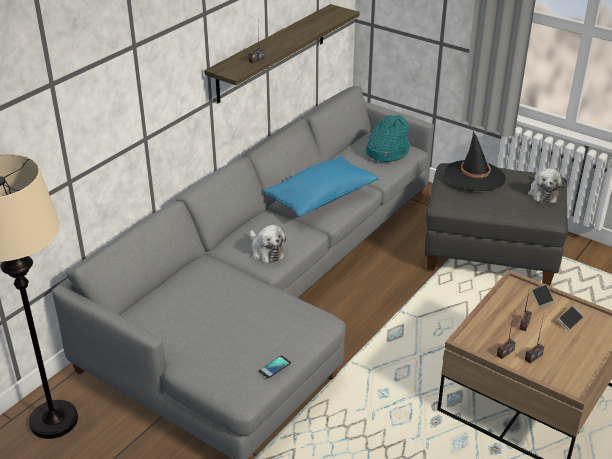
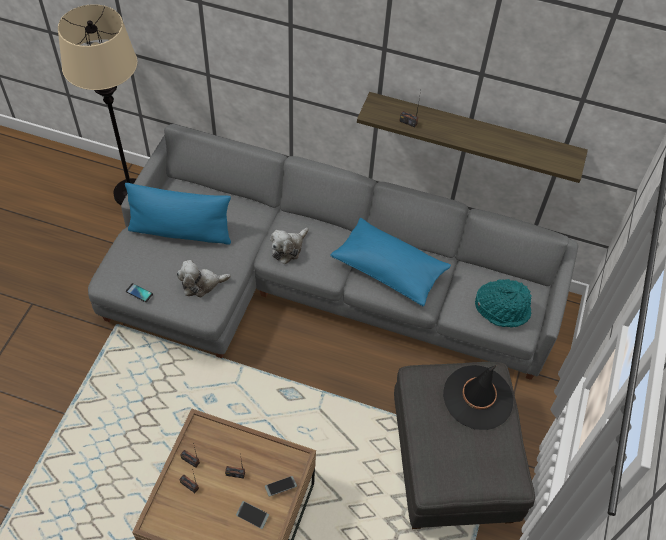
camera: 70 degrees right, 20 degrees up
(203, 321) = (181, 231): none -> blue pillow
(543, 193) = (473, 473): plush toy -> plush toy (201, 284)

